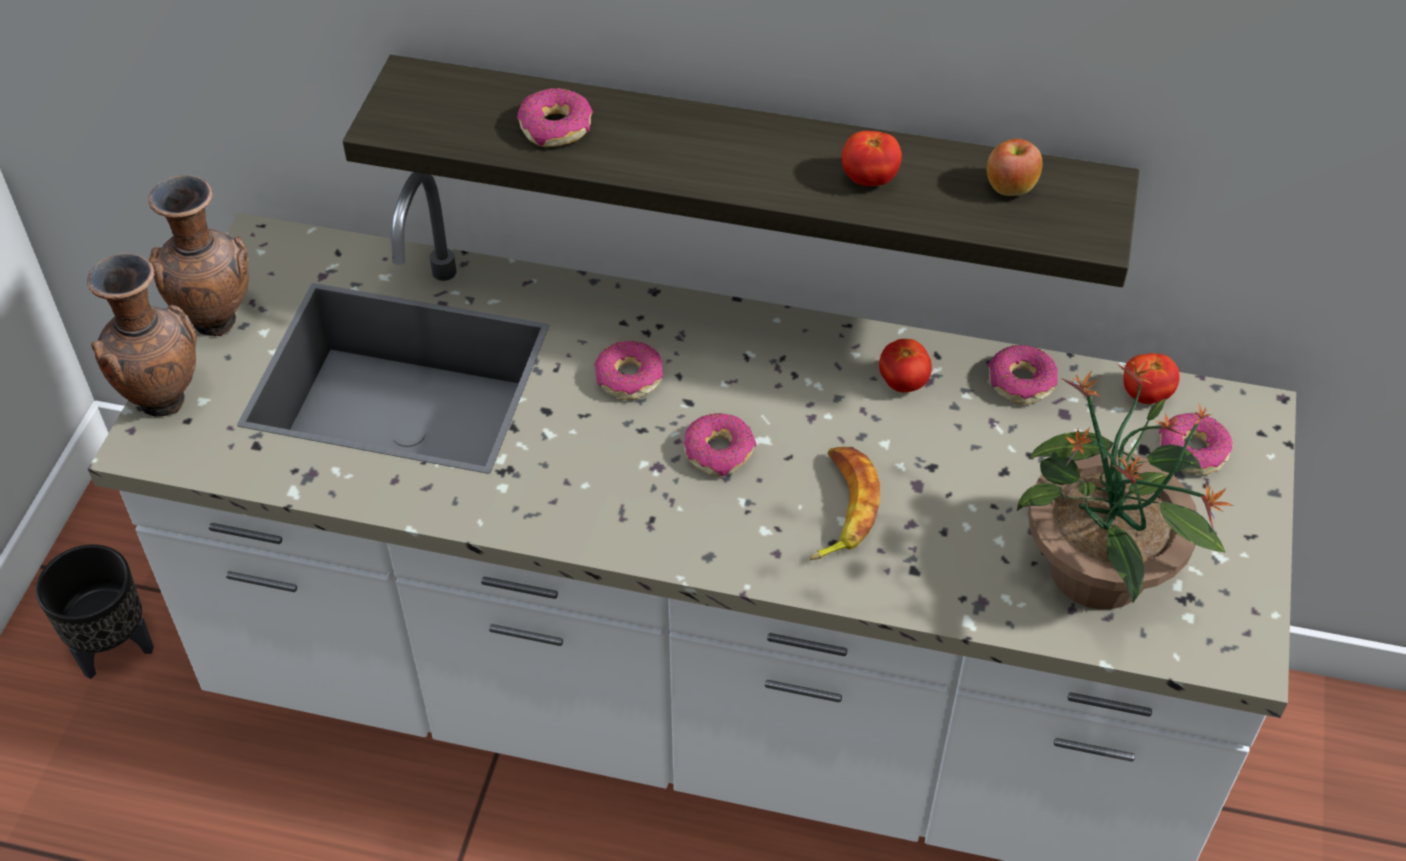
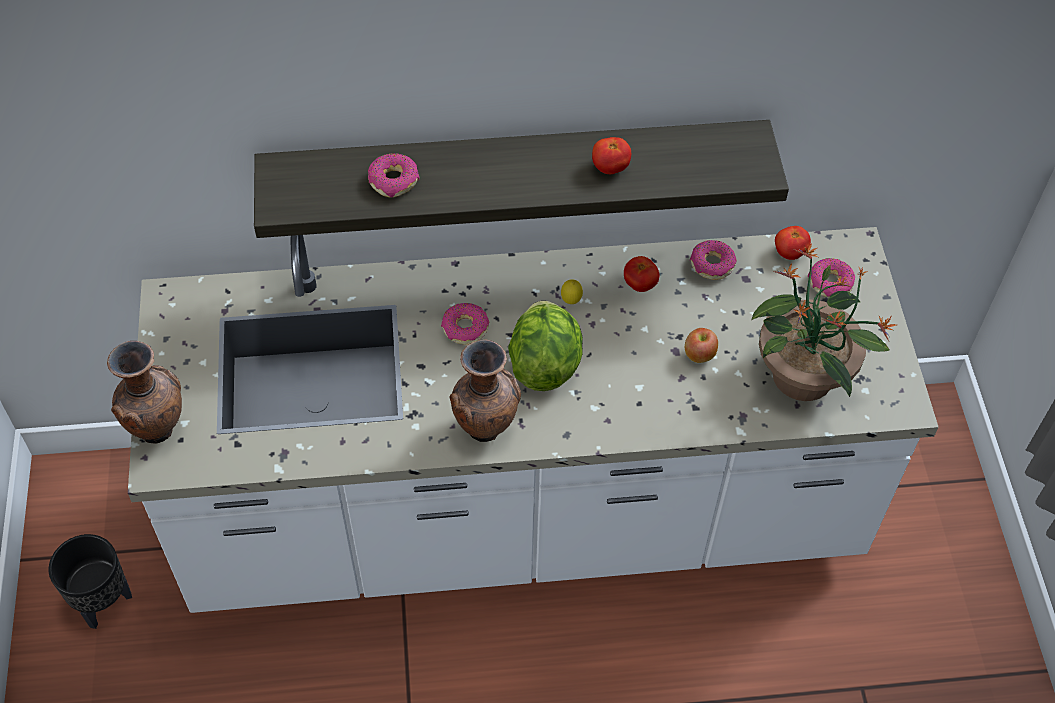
camera: 20 degrees left, 5 degrees up
(218, 320) = (167, 362): brown vase -> brown vase (485, 428)
(719, 452) = (544, 363): donut -> lettuce
(793, 380) = (571, 301): none -> lemon
(840, 508) = (634, 379): banana -> none
(1010, 188) = (698, 152): apple -> apple (699, 355)

